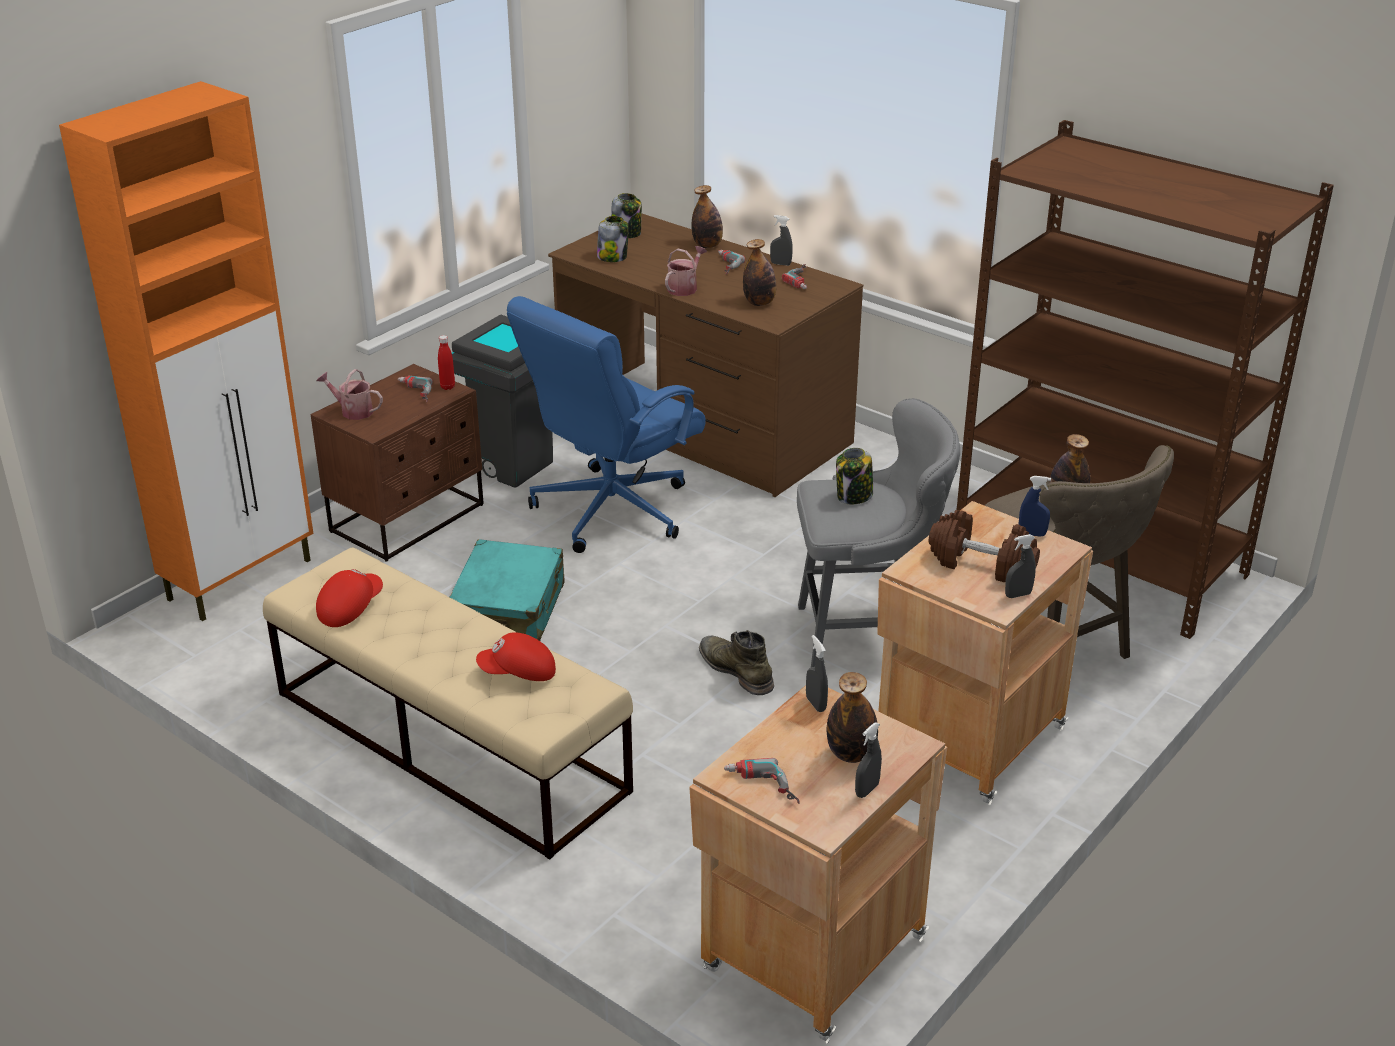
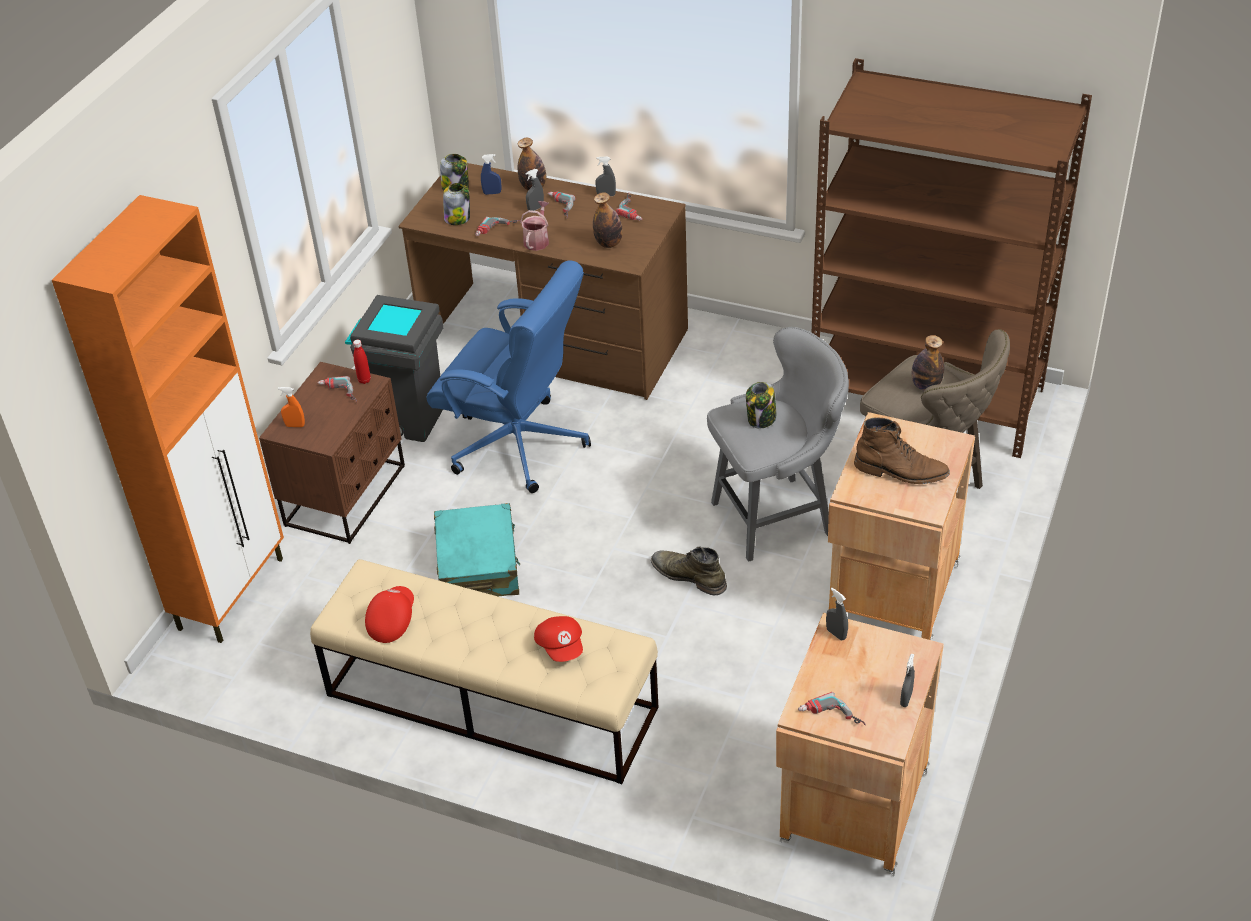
camera: 15 degrees left, 10 degrees up
(353, 411) = (295, 425): watering can -> orange spray bottle
(518, 673) = (561, 646): red cap -> red cap turned 90 degrees counterclockwise
(613, 509) = (517, 444): blue office chair -> blue office chair turned 90 degrees counterclockwise
(647, 273) = (497, 230): none -> power drill
(851, 754) = (881, 671): bottle -> none
(982, 563) = (901, 471): brown dumbbell -> brown boot
(1018, 595) = (939, 495): grey spray bottle -> grey spray bottle (535, 208)
(1032, 534) = (926, 434): blue spray bottle -> blue spray bottle (492, 193)

